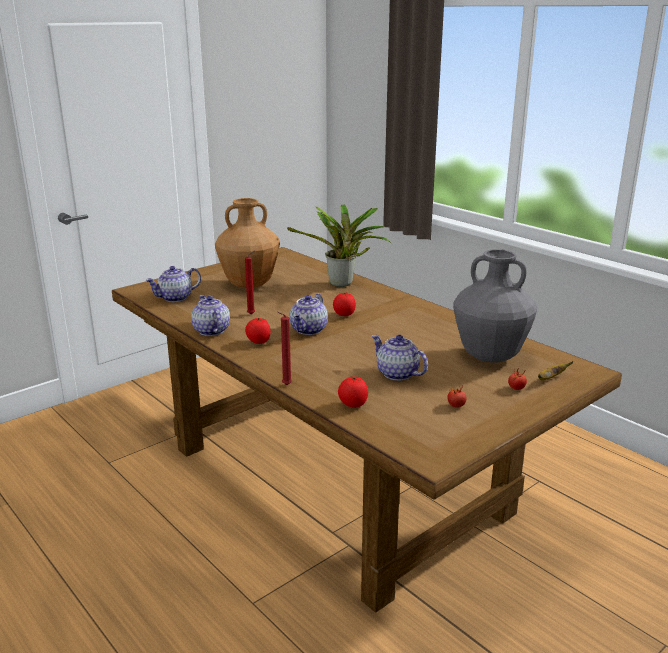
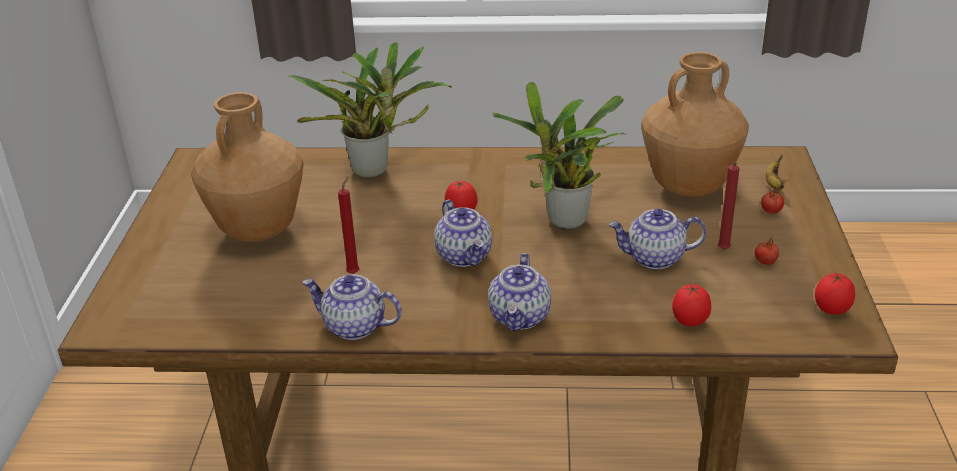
camera: 45 degrees left, 10 degrees up
(175, 298) = (196, 307): teapot -> teapot (520, 317)
(258, 342) = (443, 307): tomato -> tomato (831, 310)
(285, 385) = (586, 343): red candle -> red candle (723, 251)
(383, 340) = (563, 223): none -> potted plant
(490, 357) = (689, 187): grey vase -> brown vase

